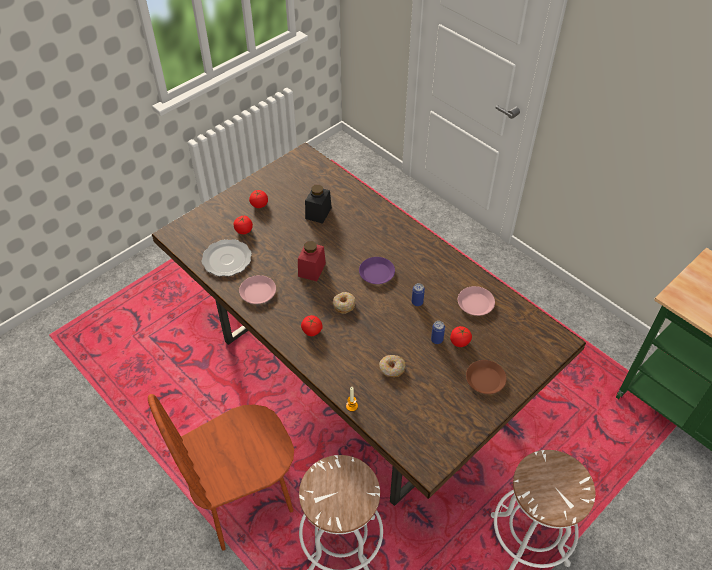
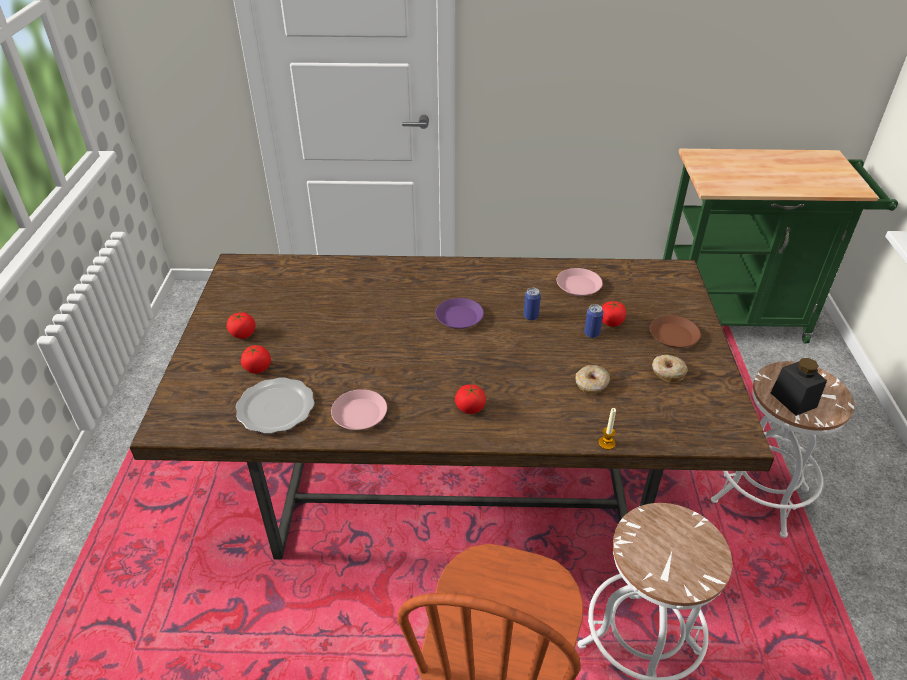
camera: 45 degrees left, 10 degrees down
(312, 269) = (390, 355): red jar -> none
(318, 213) = (325, 303): black jar -> black jar (793, 400)
(344, 305) = (468, 363): donut -> donut (667, 372)

